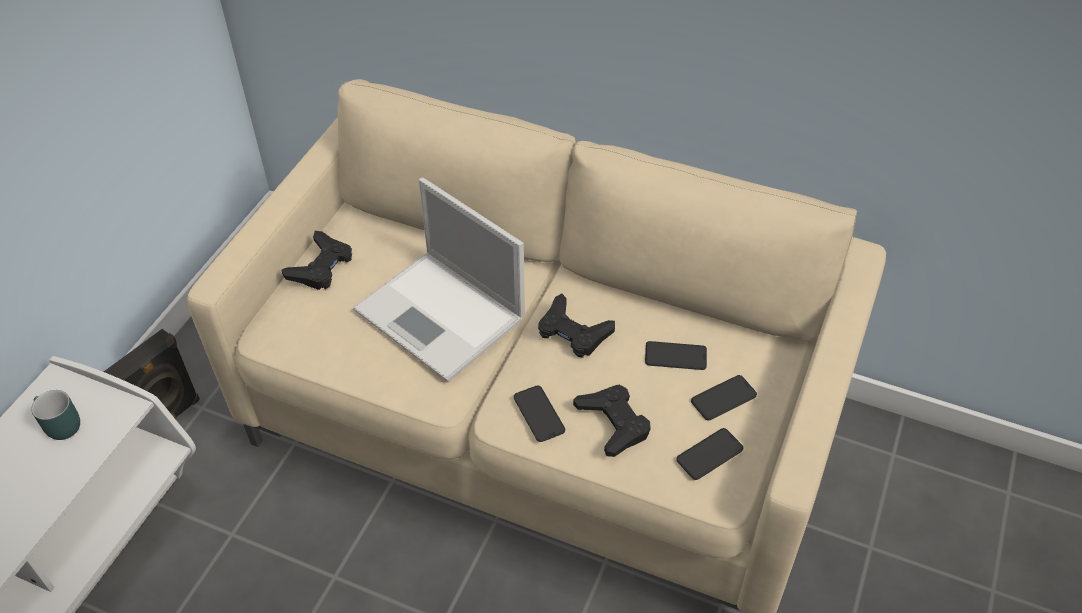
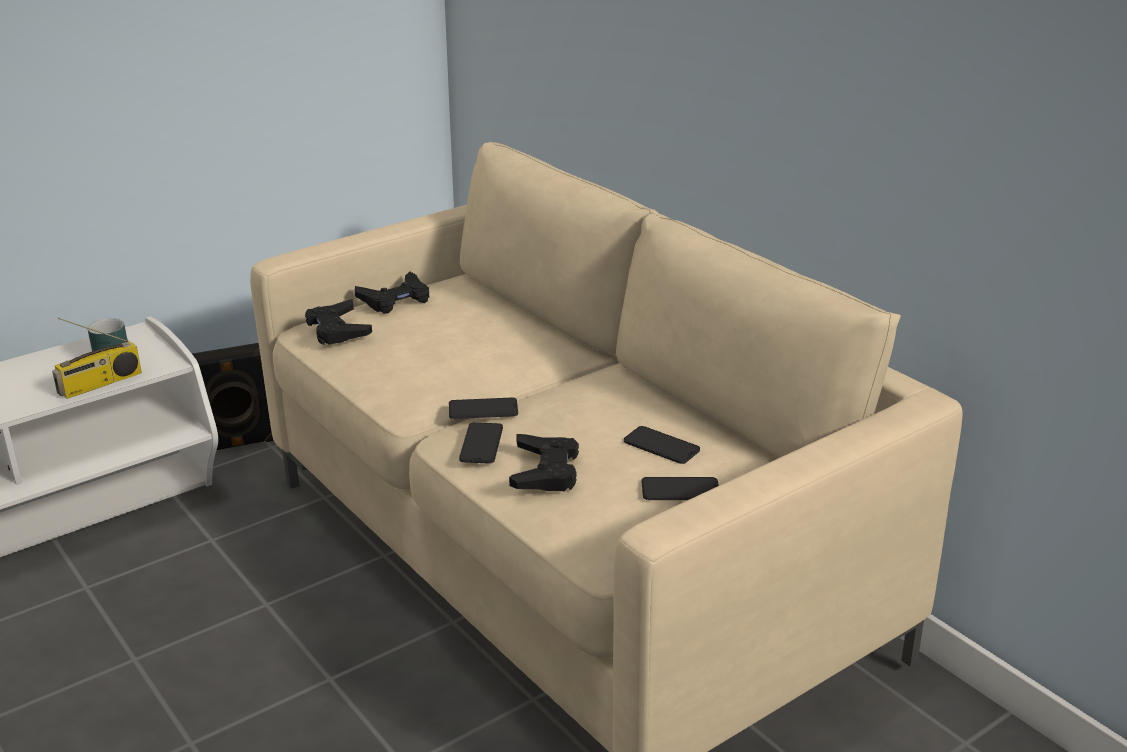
camera: 30 degrees right, 20 degrees down
(80, 463) = (100, 384): none -> radio
(442, 316) = (464, 356): laptop -> none
(573, 332) = (575, 400): black game controller -> black game controller (337, 329)
(709, 454) = (621, 524): phone -> phone (483, 409)

